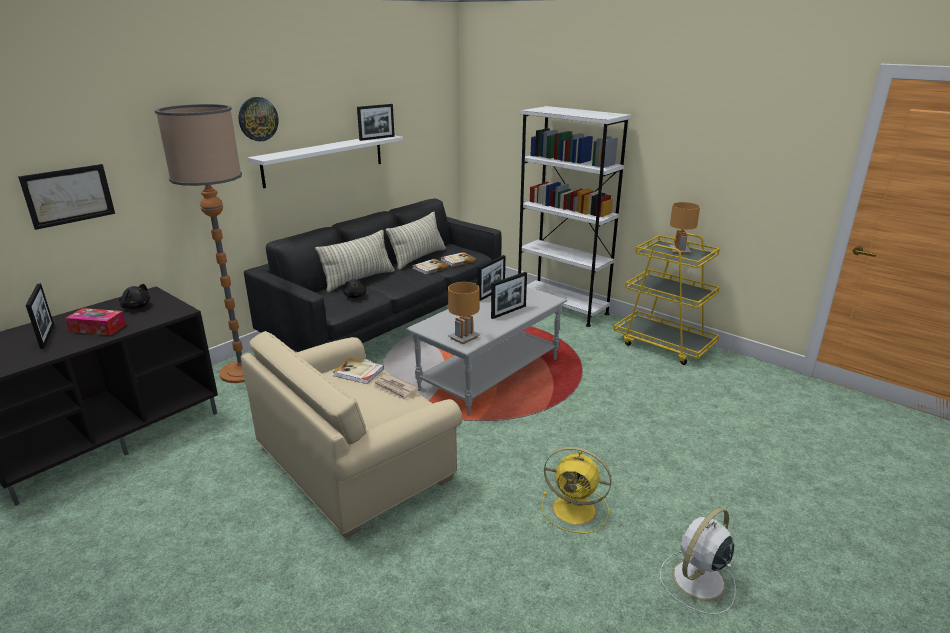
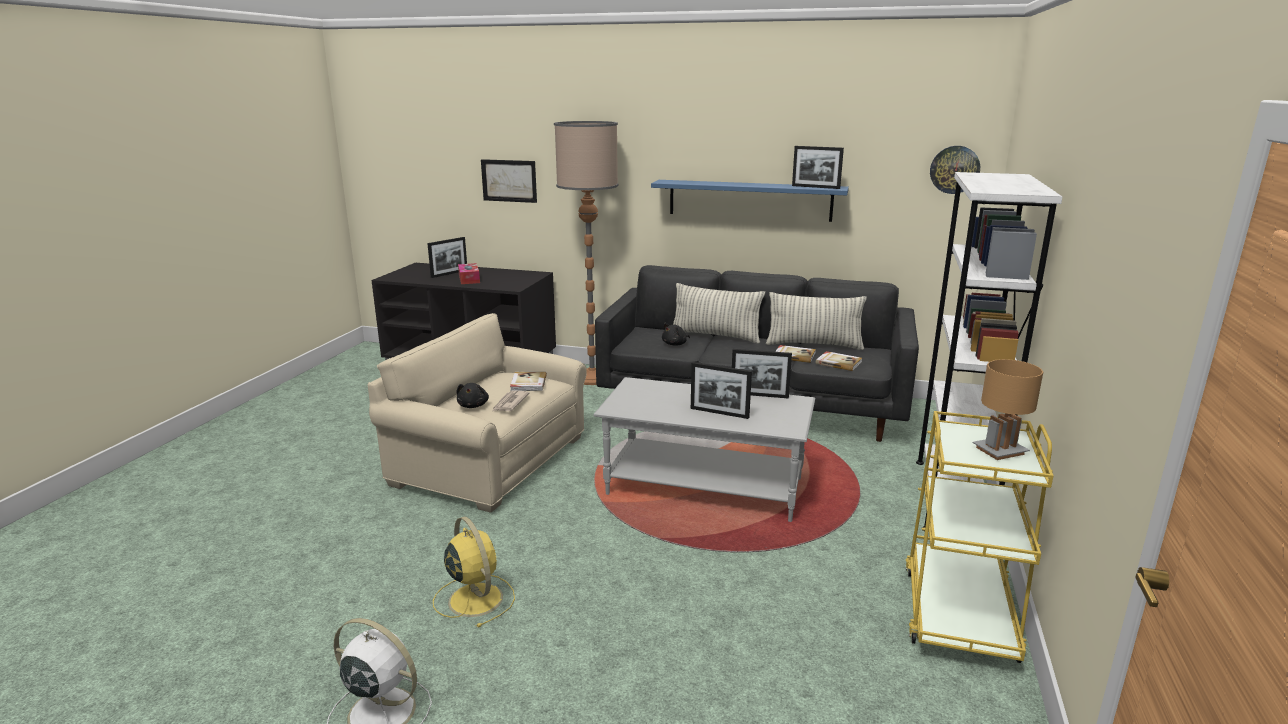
camera: 65 degrees right, 5 degrees down
(136, 306) = (511, 277): black plush toy -> black plush toy (473, 405)
(258, 119) = (676, 144): wall clock -> wall clock (954, 169)
(324, 160) = (749, 200): white shelf -> blue shelf
(463, 337) = (627, 404): brown table lamp -> none
(576, 510) = (474, 598): yellow fan -> yellow fan turned 150 degrees clockwise

